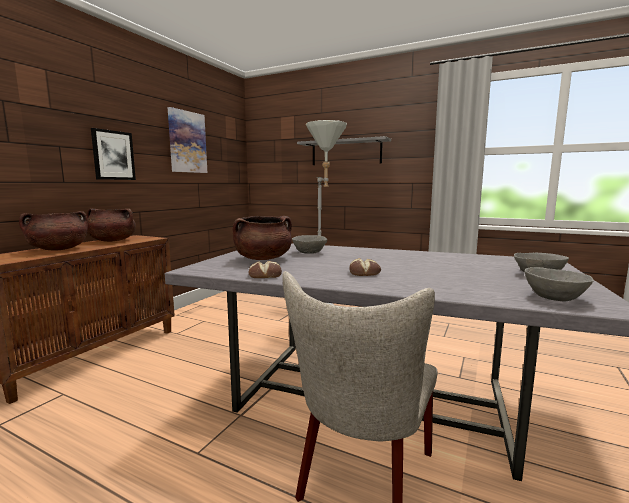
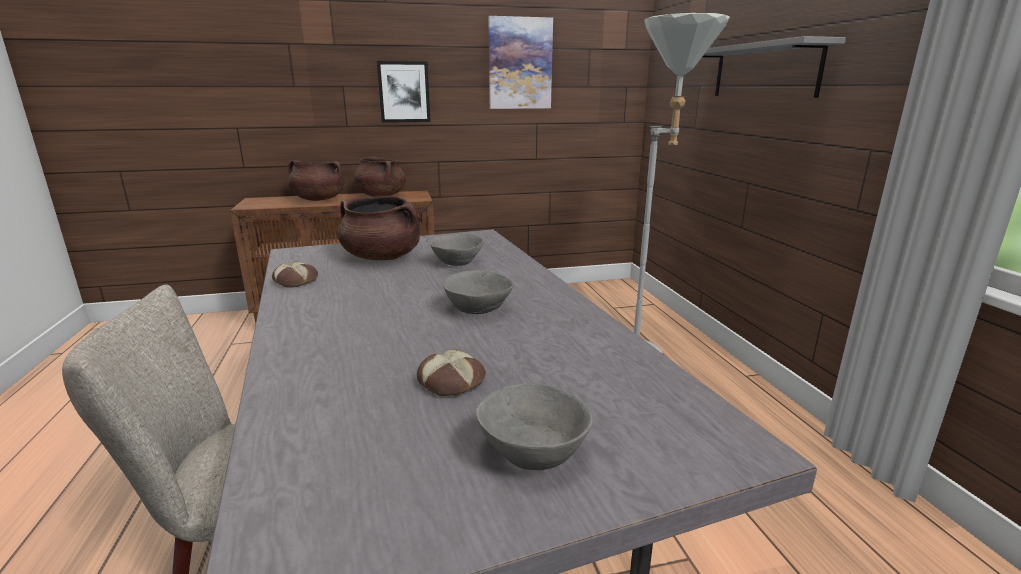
camera: 50 degrees right, 10 degrees up
(364, 273) = (365, 317): bread -> bread (452, 382)
(555, 298) = (325, 493): grey bowl -> grey bowl (477, 309)

